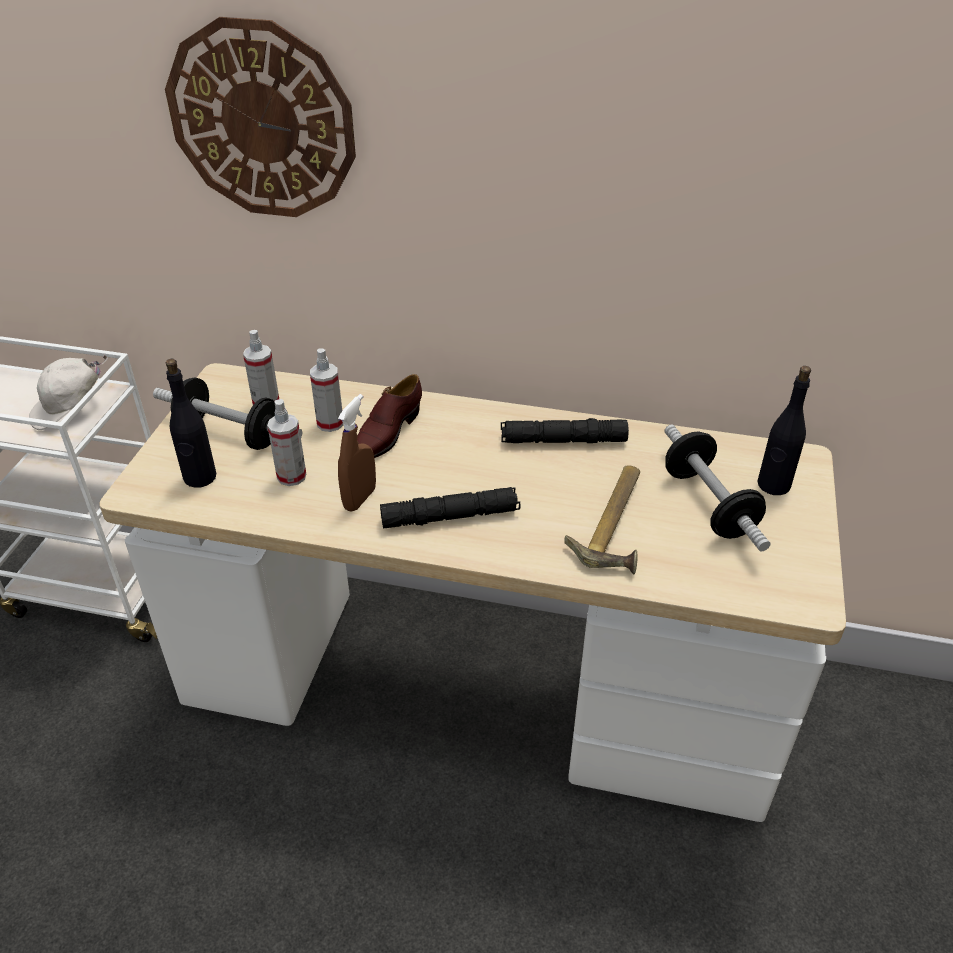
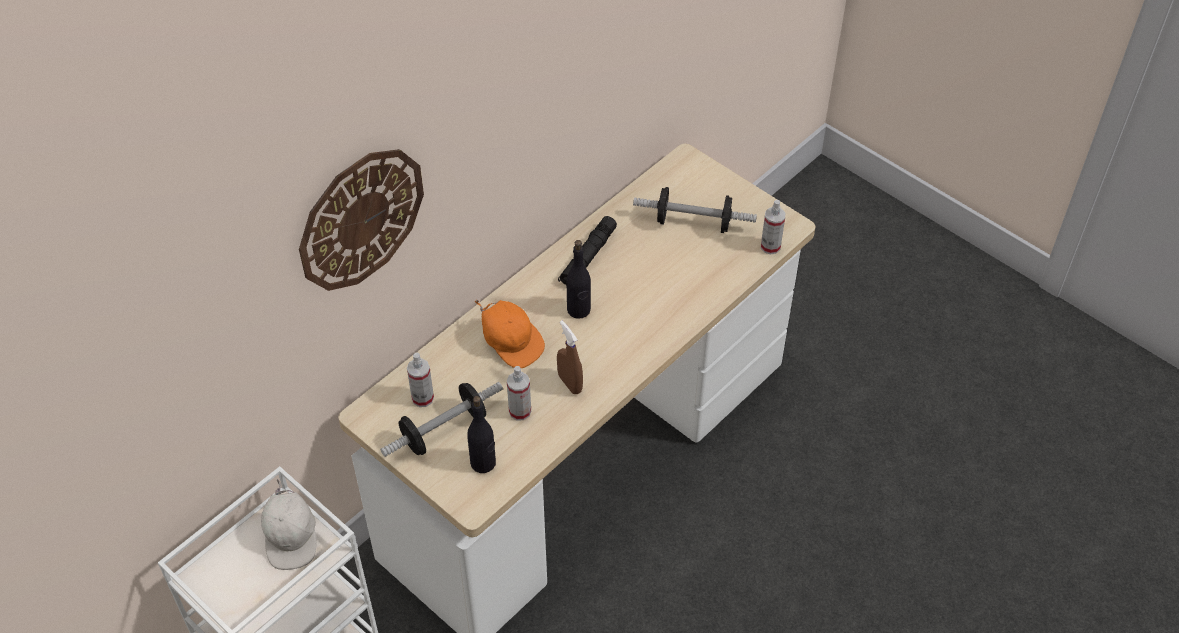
camera: 60 degrees left, 10 degrees up
(330, 423) = (476, 369): spray bottle -> spray bottle (770, 246)
(387, 433) = (511, 343): brown shoe -> orange cap
(450, 516) = (619, 345): black flashlight -> none
(618, 523) = (680, 271): hammer -> none
(773, 485) = (698, 186): black bottle -> black bottle (579, 310)

